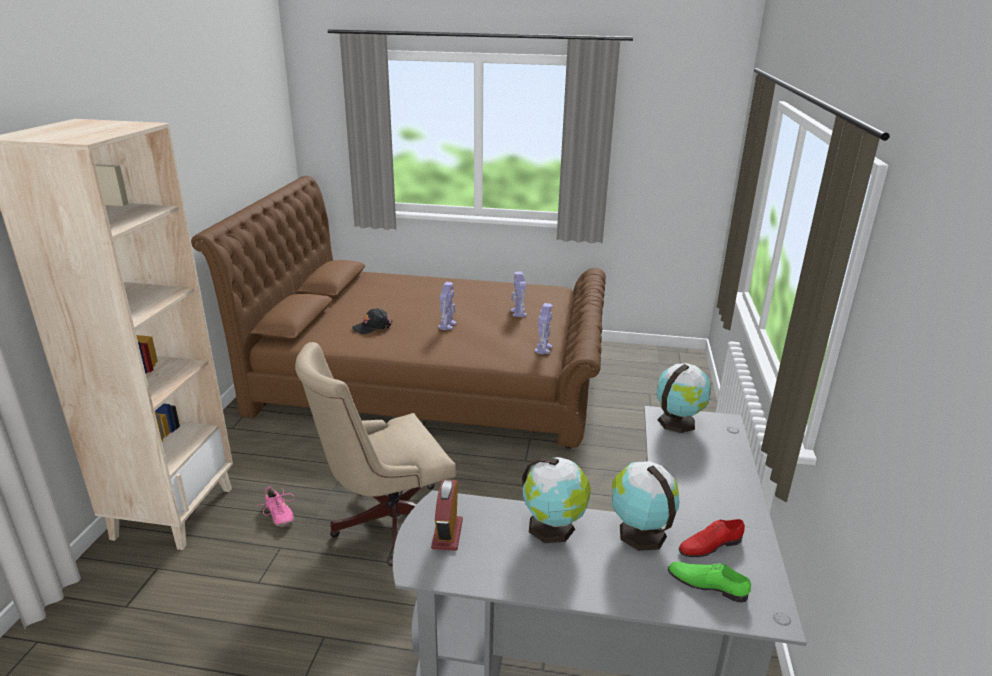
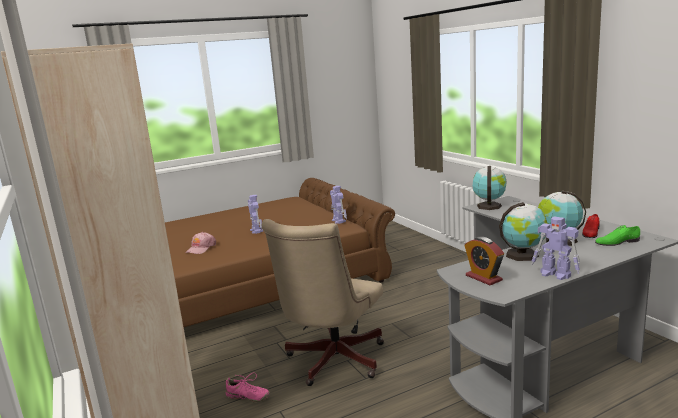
camera: 35 degrees left, 10 degrees down
(372, 327) = (201, 248): black cap -> pink cap
(518, 313) = (290, 213): toy robot -> toy robot (556, 274)

